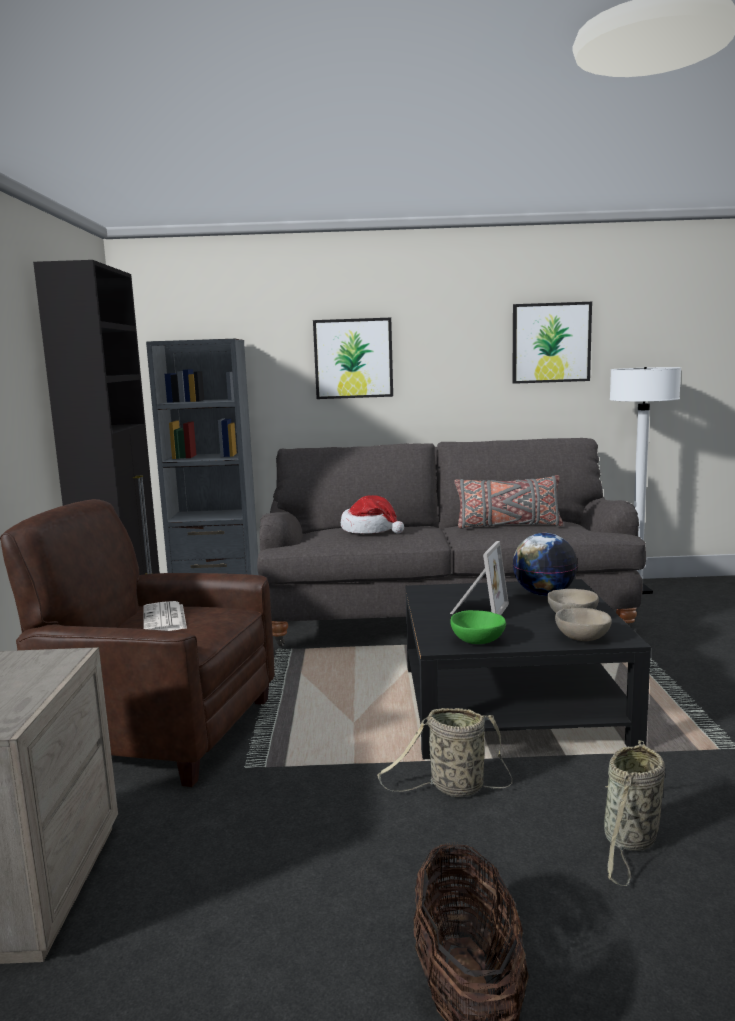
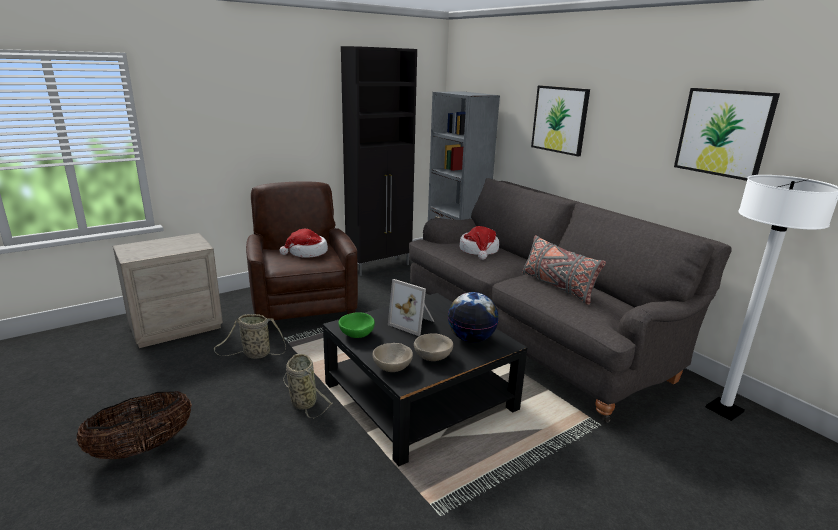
camera: 55 degrees right, 10 degrees up
(165, 618) = (307, 253): newspaper -> hat
(477, 610) = (413, 323): picture frame -> picture frame turned 45 degrees clockwise
(629, 841) = (281, 478): basket -> basket (254, 354)

